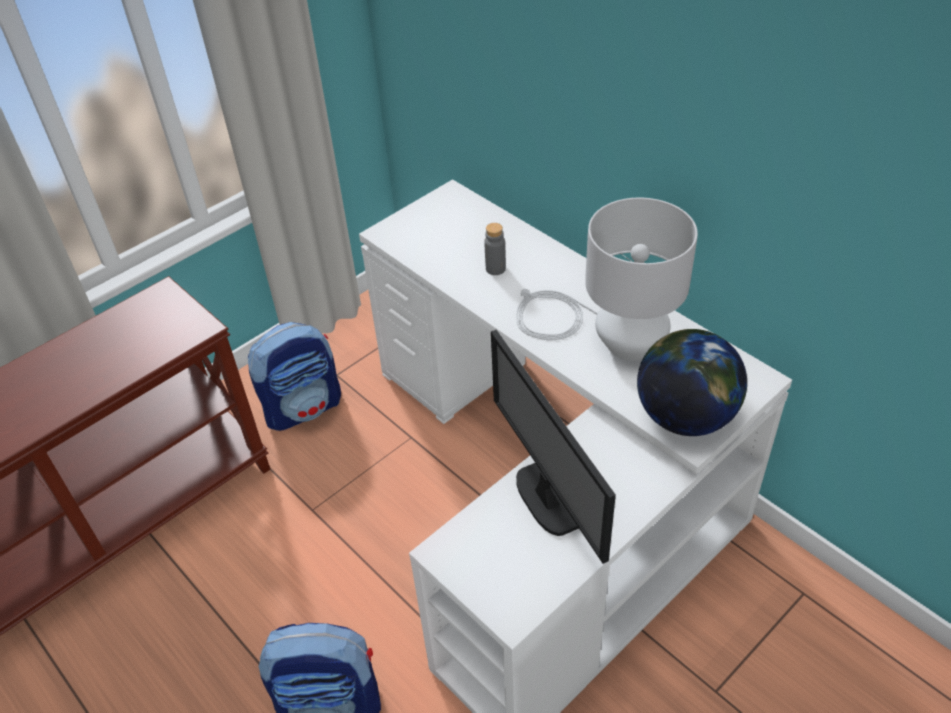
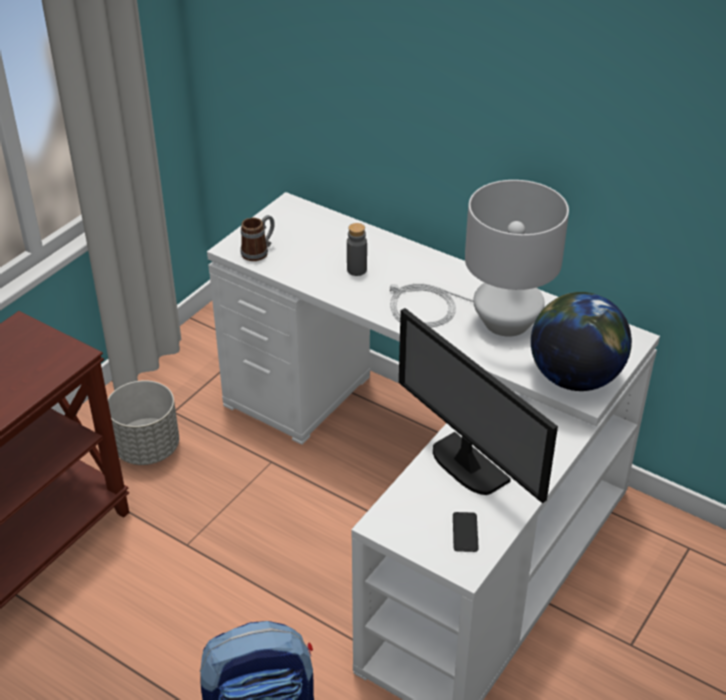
camera: 15 degrees left, 5 degrees down
(303, 407) = (147, 448): backpack -> grey planter
(407, 239) = (259, 251): none -> mug
(523, 576) = (465, 532): none -> phone

